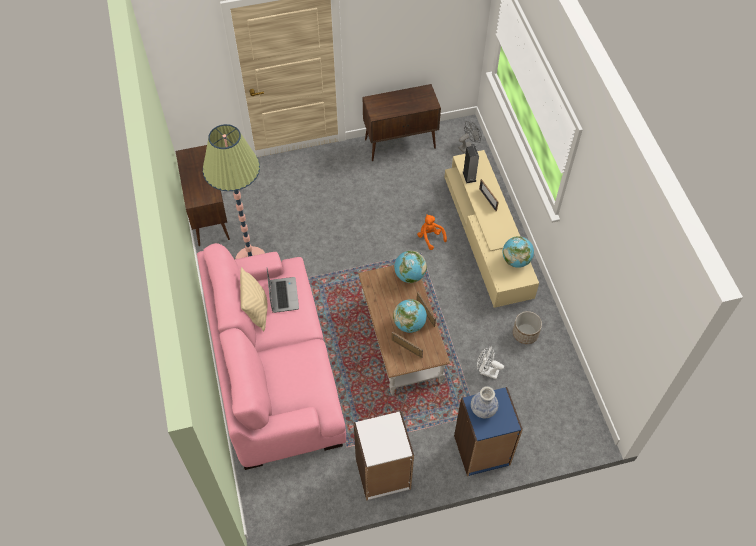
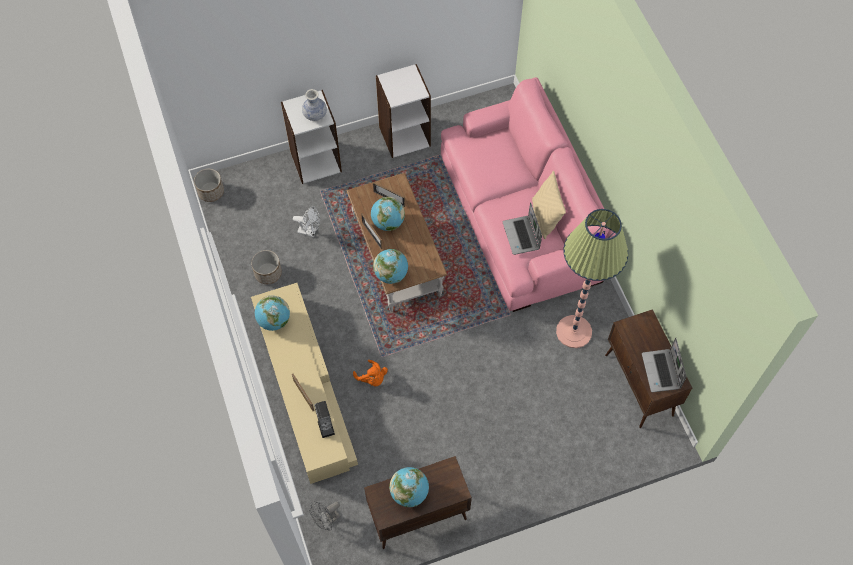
camera: 175 degrees right, 5 degrees up
(195, 163) = (661, 371): none -> laptop
(407, 102) = (409, 493): none -> globe
(482, 451) = (315, 161): blue bookcase -> white bookcase
(592, 424) = (211, 192): none -> planter

